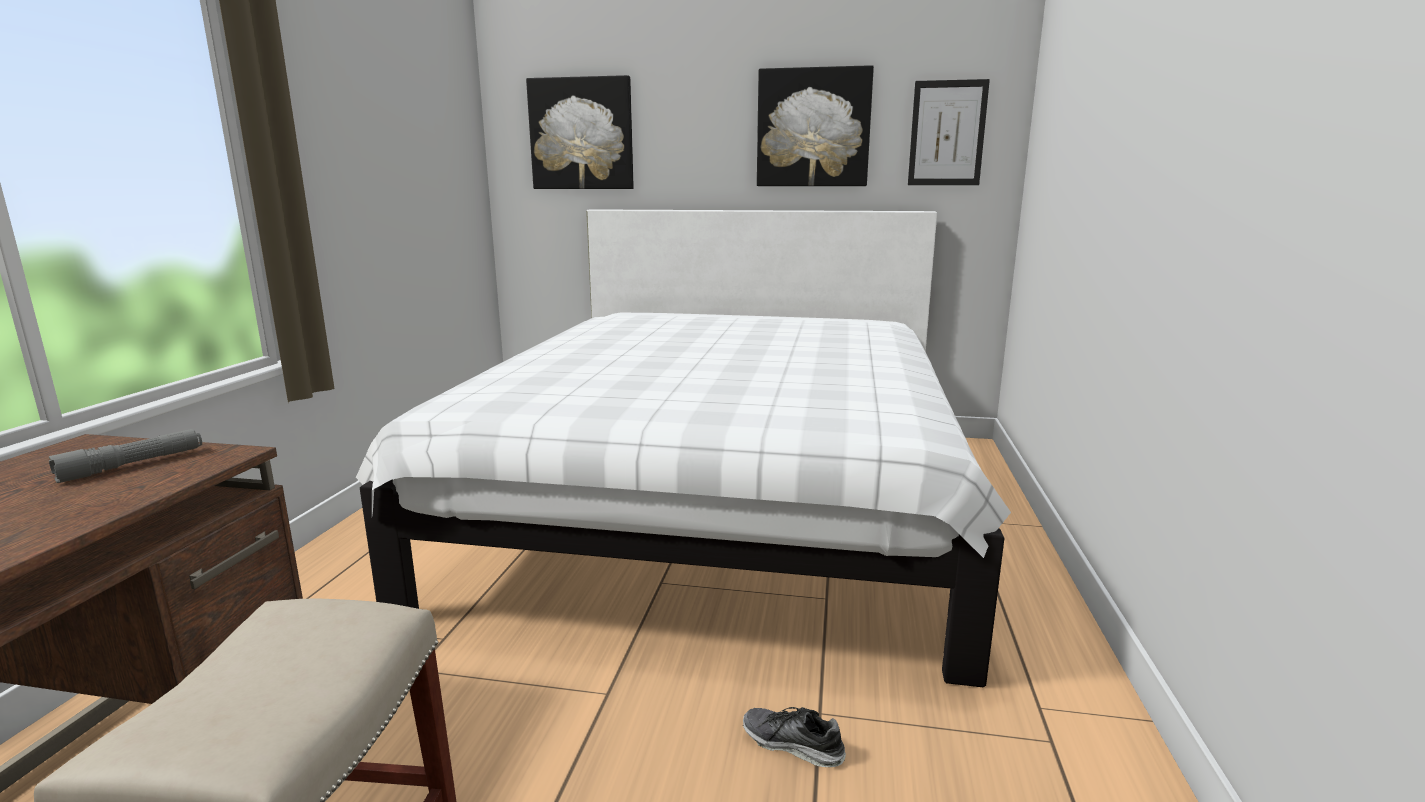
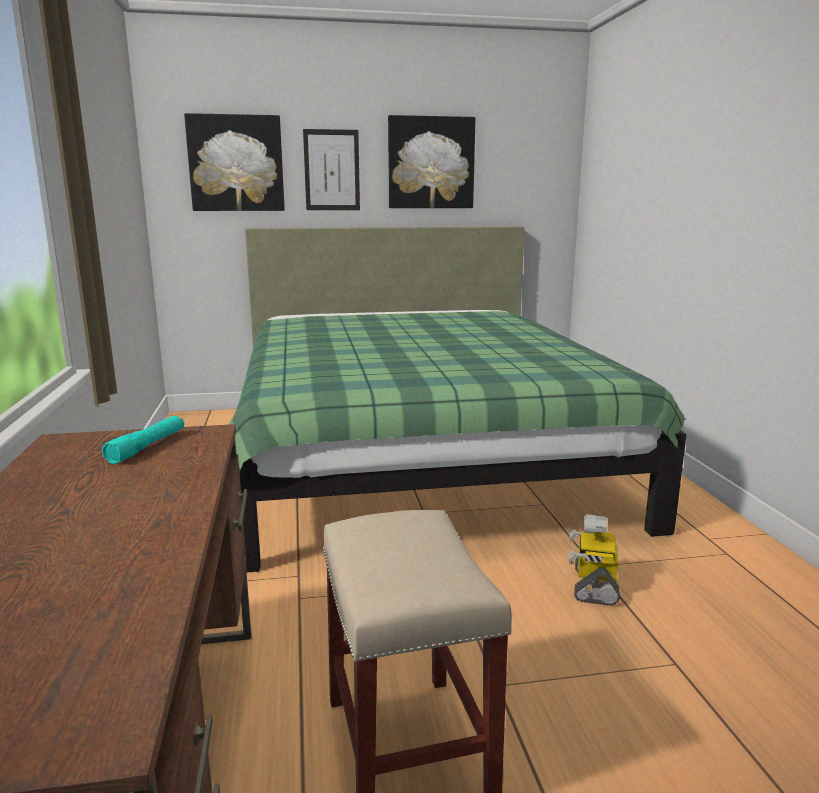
camera: 20 degrees left, 0 degrees up
(133, 465) = (147, 447): grey flashlight -> turquoise flashlight
(718, 504) = (415, 458): white bed -> green bed
(792, 745) = (593, 585): shoe -> toy robot
(947, 133) = (527, 169): picture -> picture (332, 170)

